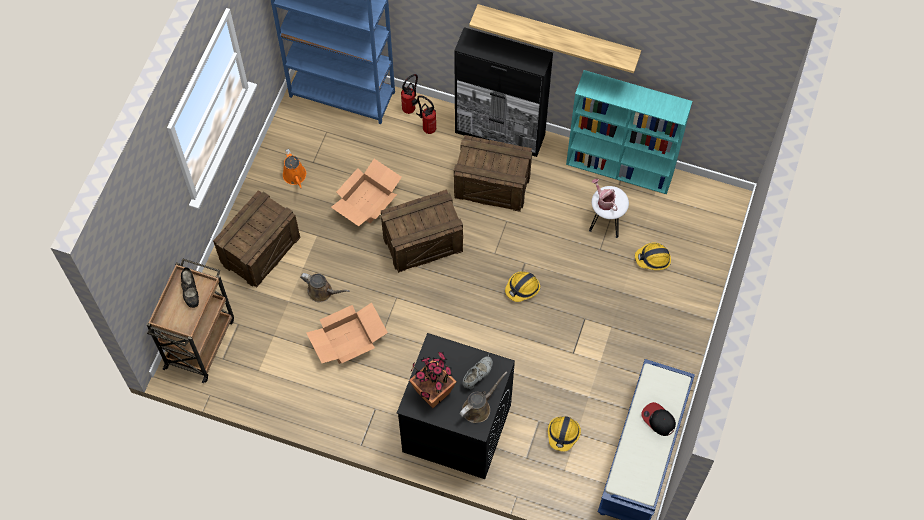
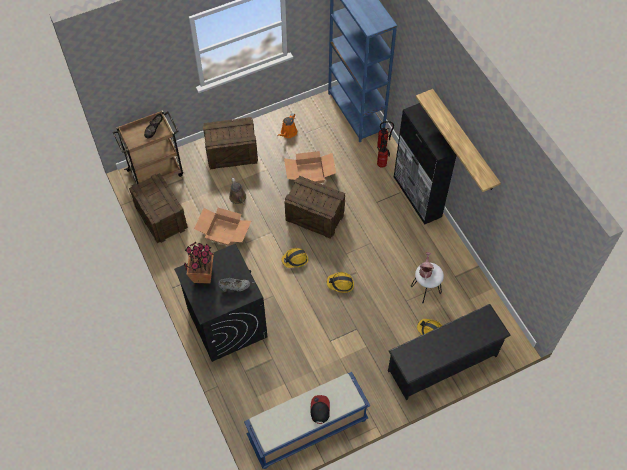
camera: 45 degrees right, 5 degrees down
(478, 407) = (216, 304): brown watering can -> none
(492, 185) = (383, 219): crate -> crate (161, 218)
(563, 434) = (277, 377): hard hat -> hard hat (295, 259)
(621, 168) = (466, 269): turquoise bookcase -> none
(694, 279) = (443, 363): none -> black shoe rack

